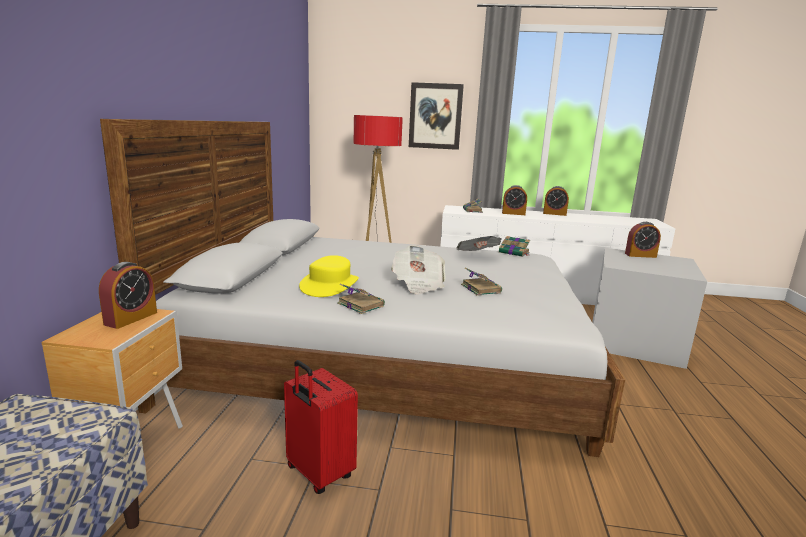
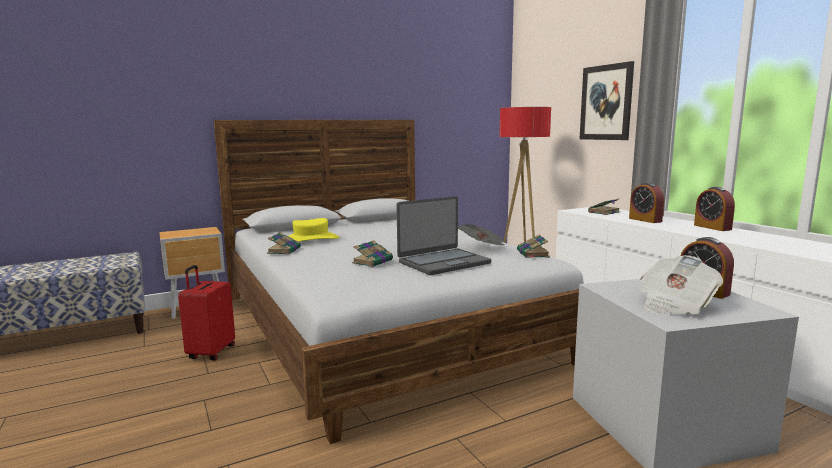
camera: 55 degrees right, 5 degrees down
(131, 318) = (200, 232): alarm clock -> none
(418, 284) = (352, 250): newspaper -> newspaper (674, 305)
(507, 274) = (443, 262): none -> laptop

